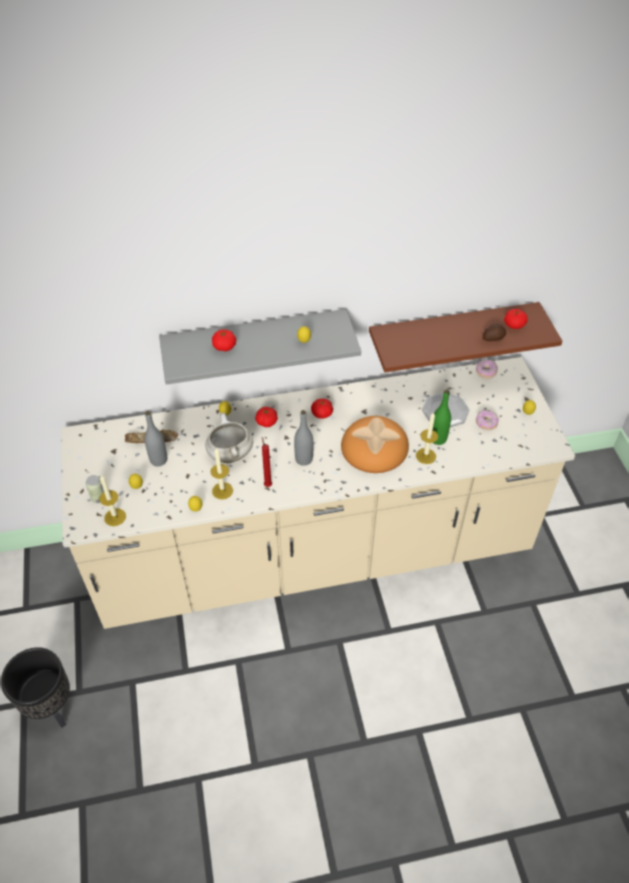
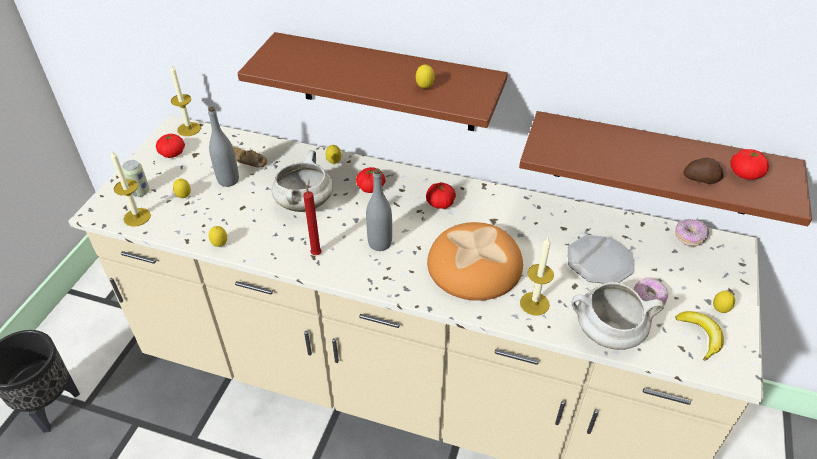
camera: 30 degrees right, 5 degrees down
(222, 490) = (263, 238): candle -> candle (189, 129)
(224, 347) = (330, 63): tomato -> tomato (172, 153)
(255, 342) = (387, 83): grey shelf -> brown shelf
(438, 439) = (566, 290): green bottle -> none
(477, 455) = (607, 333): none -> white cooking pot
(526, 434) = (700, 336): none -> banana

